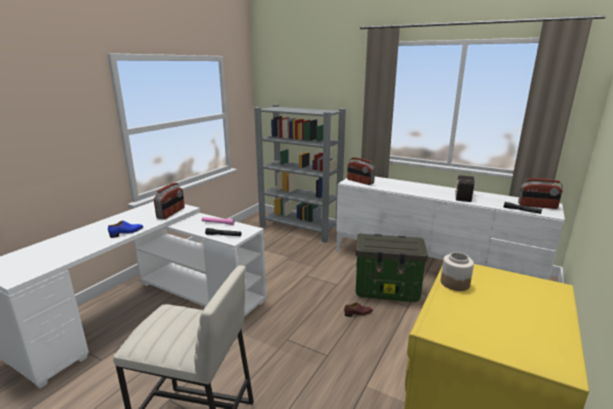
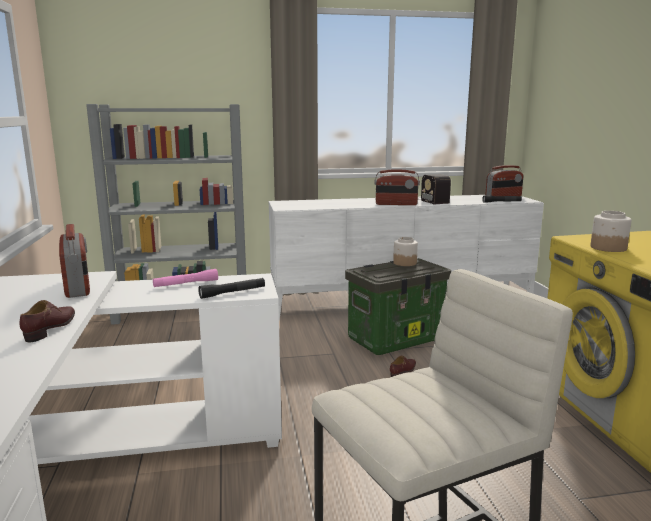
camera: 40 degrees left, 5 degrees down
(127, 233) = (51, 328): blue shoe -> brown shoe
(360, 181) = (297, 206): radio -> radio (396, 204)
(402, 240) = (404, 263): none -> jar

